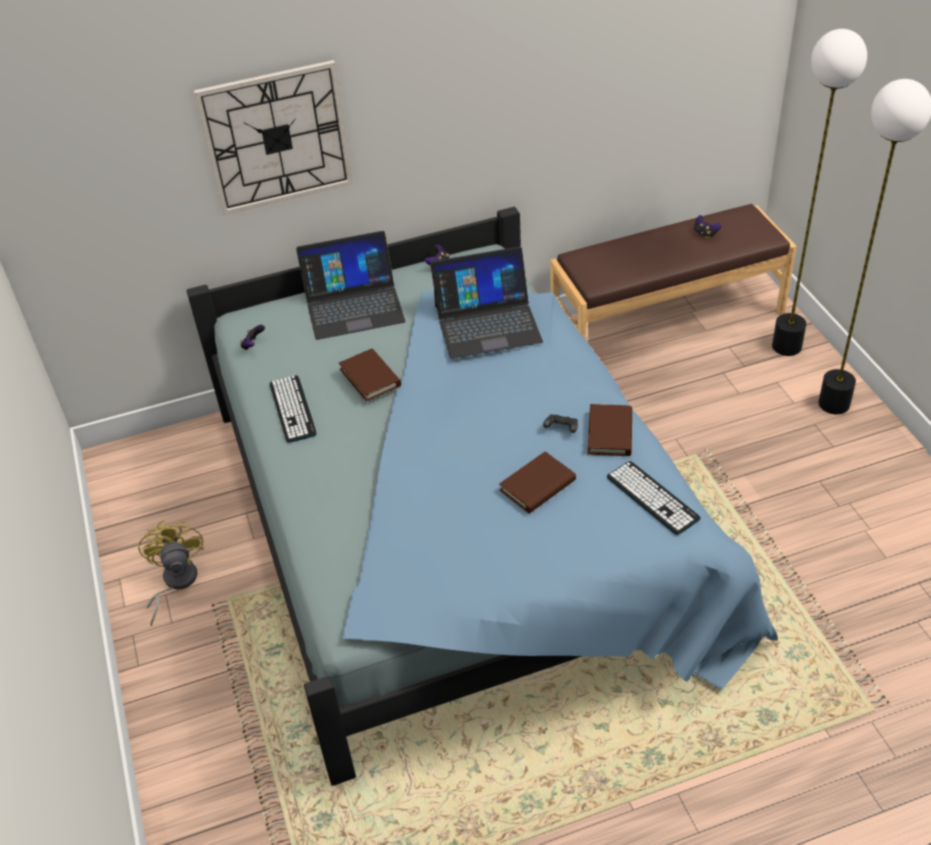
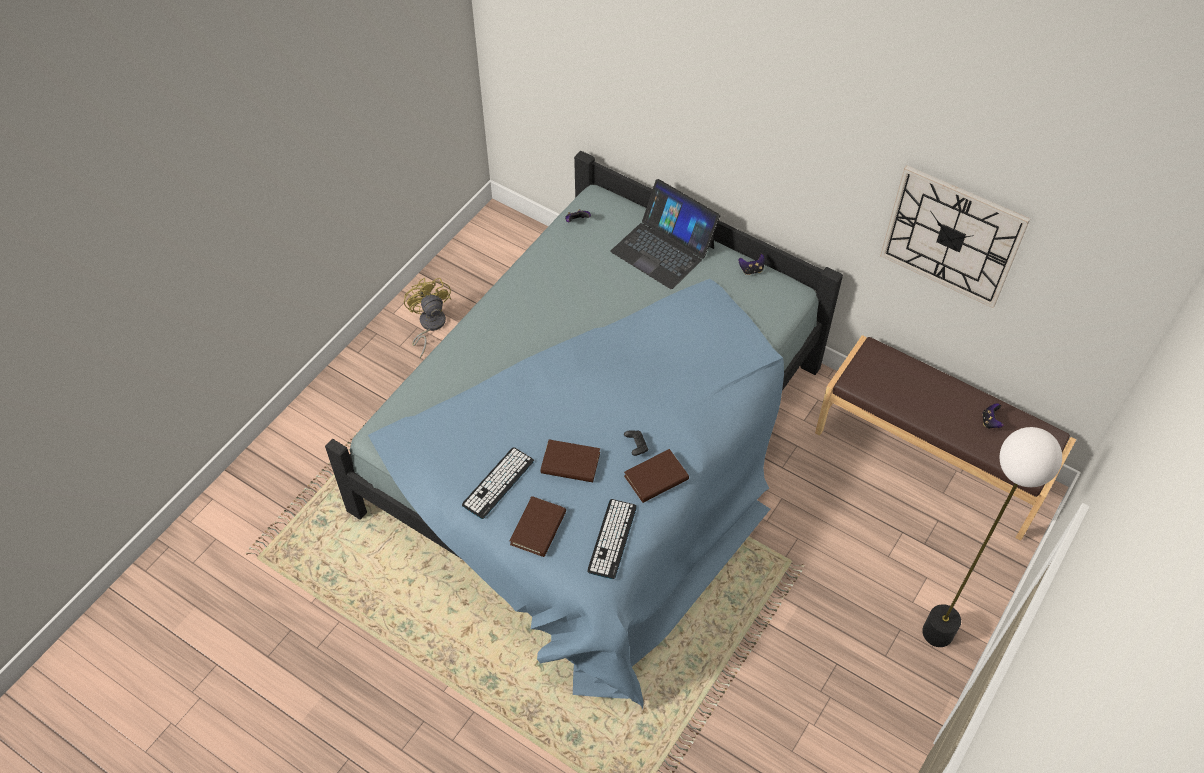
camera: 50 degrees right, 10 degrees up
(175, 582) = (429, 326): yellow fan -> yellow fan turned 60 degrees counterclockwise
(276, 138) = (672, 95): wall clock -> wall clock (952, 236)
(292, 409) = (535, 283): keyboard -> keyboard (498, 483)
(370, 377) = (595, 305): brown book -> brown book (538, 528)
(487, 323) = (708, 338): laptop -> none
(786, 346) = (978, 562): floor lamp -> none

